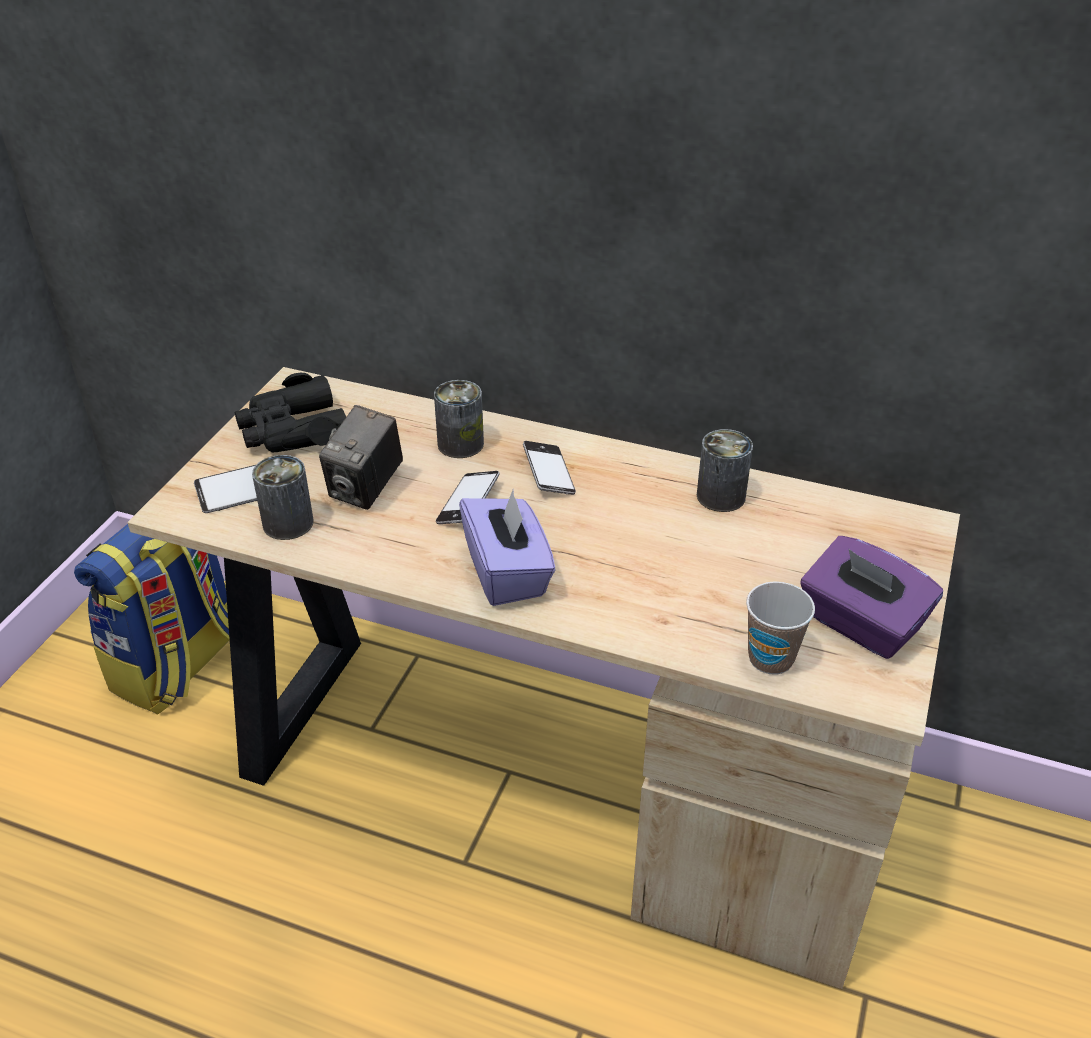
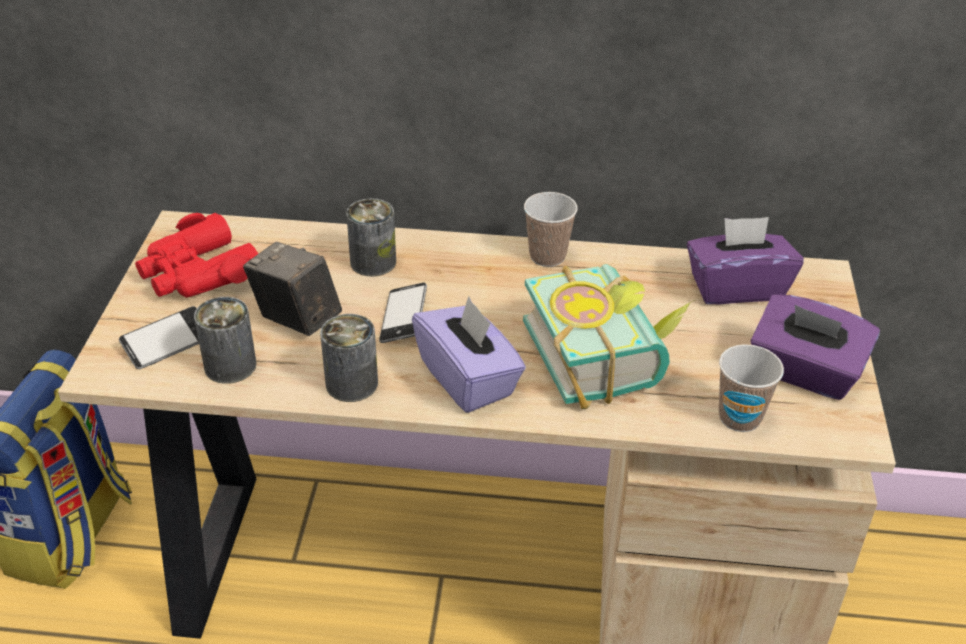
camera: 15 degrees left, 0 degrees up
(293, 430) = (198, 273): black binoculars -> red binoculars
(366, 489) = (296, 319): camera -> camera turned 120 degrees clockwise
(548, 473) = (469, 278): phone -> none
(636, 463) = (547, 256): none -> cup
(655, 572) = (606, 356): none -> book
(721, 496) = (637, 276): can -> can (352, 383)
(822, 524) = (736, 287): none -> purple tissue box

